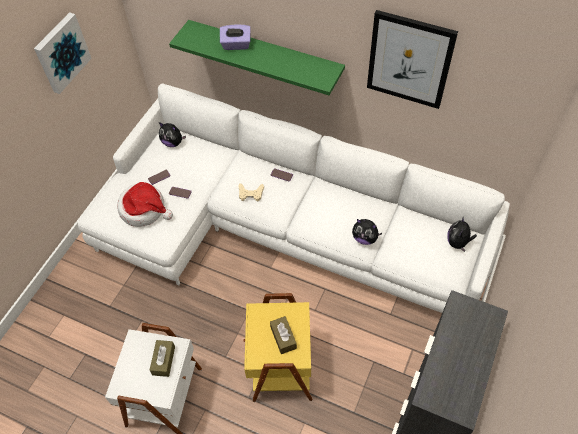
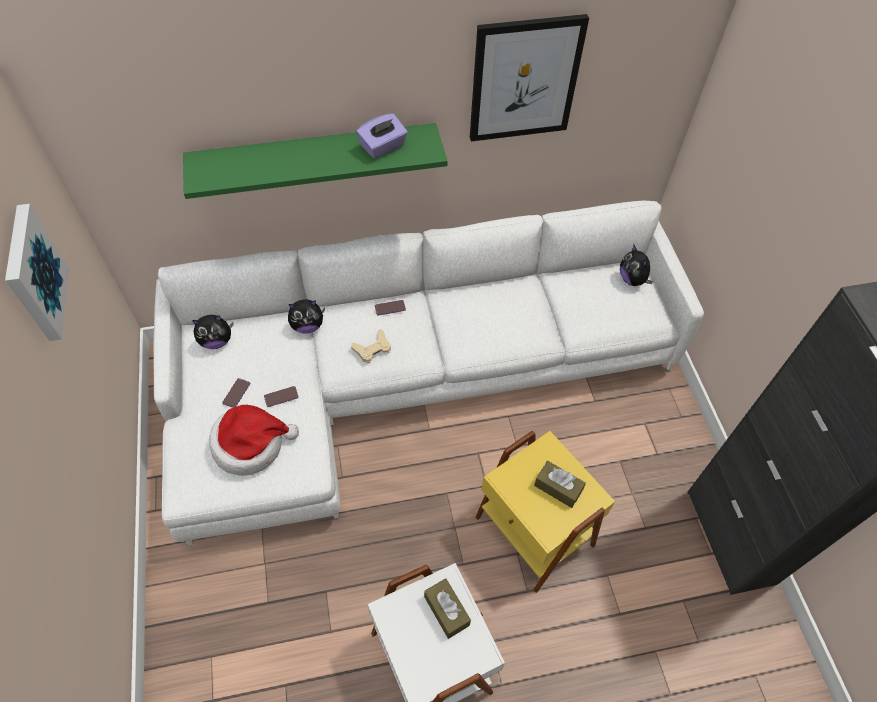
camera: 40 degrees left, 0 degrees up
(236, 45) = (280, 157): purple tissue box -> purple tissue box (383, 147)
(365, 238) = (539, 327): plush toy -> plush toy (307, 326)

